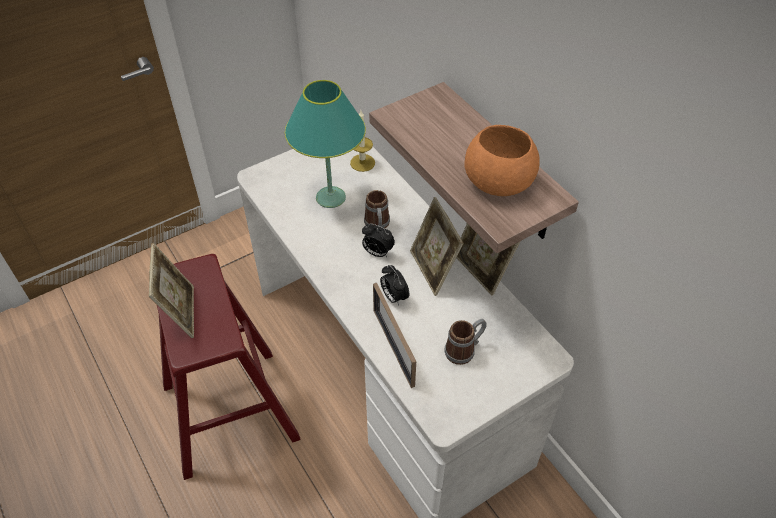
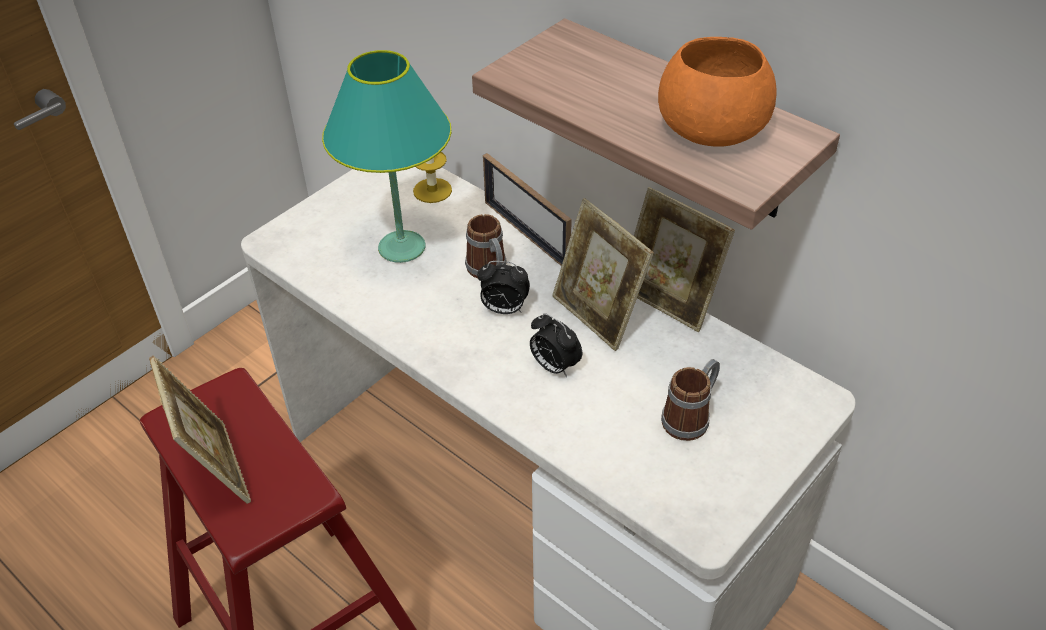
camera: 15 degrees left, 5 degrees down
(393, 347) = (582, 438): picture frame -> picture frame (526, 234)

